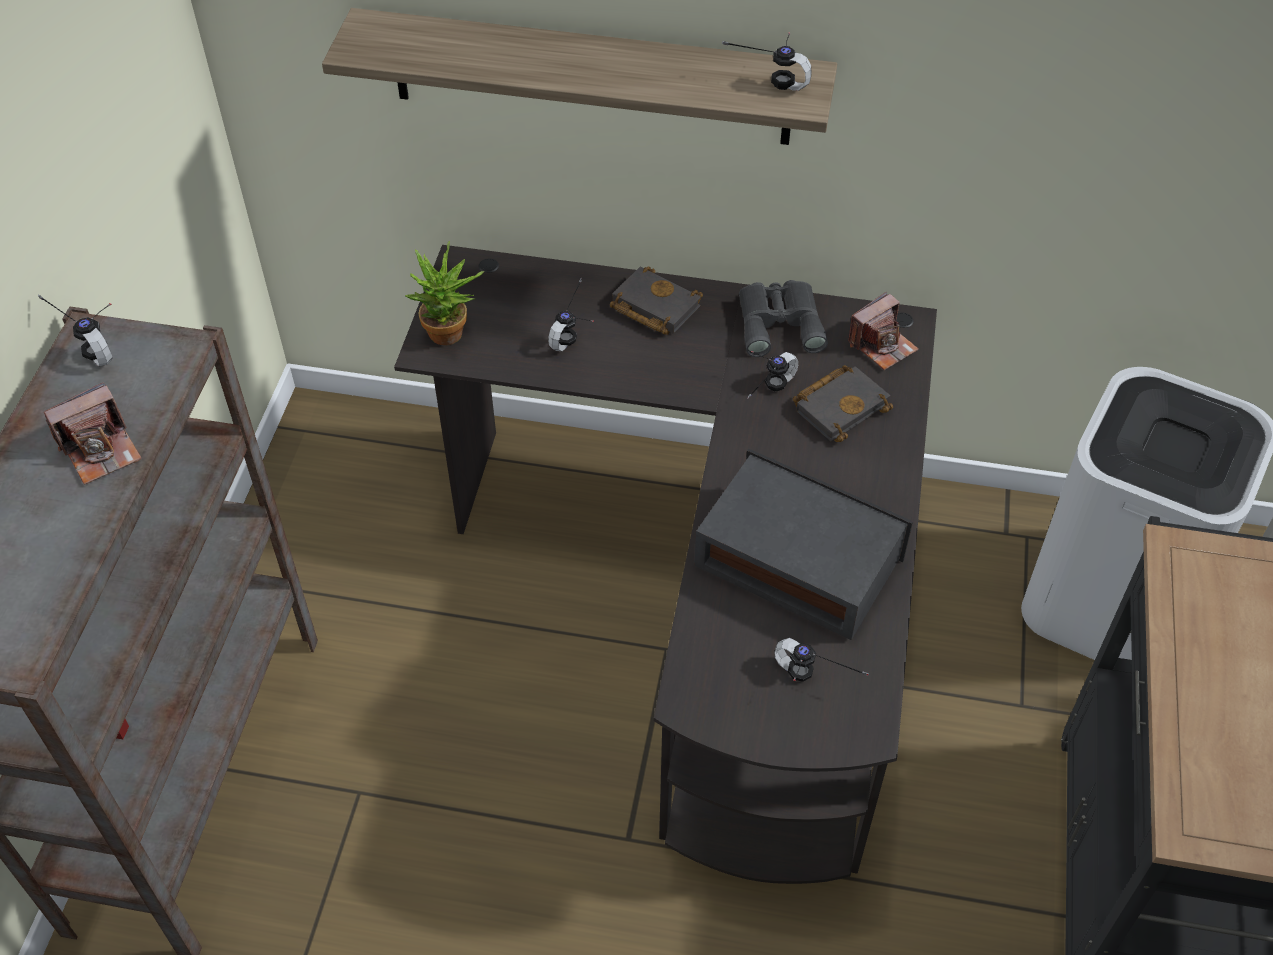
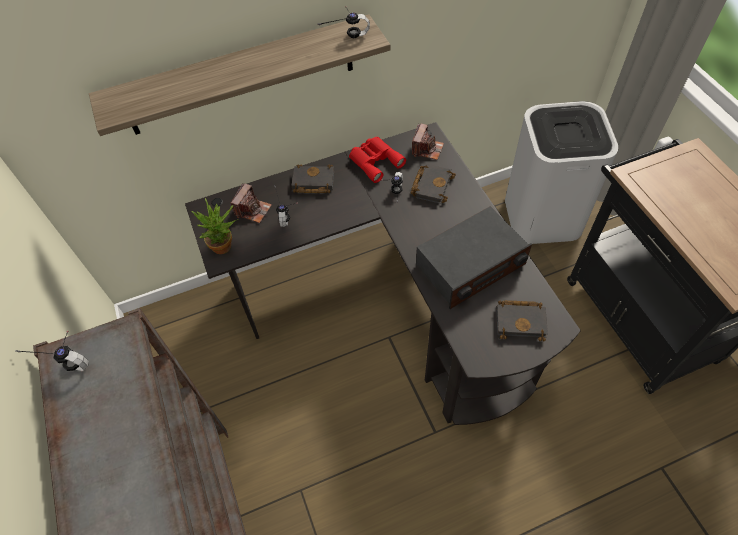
camera: 30 degrees left, 5 degrees up
(101, 450) = (124, 420): camera -> camera (253, 210)
(779, 322) = (375, 161): grey binoculars -> red binoculars
(798, 561) = (470, 265): radio -> radio turned 150 degrees clockwise
(809, 688) = (521, 321): headphones -> black book

